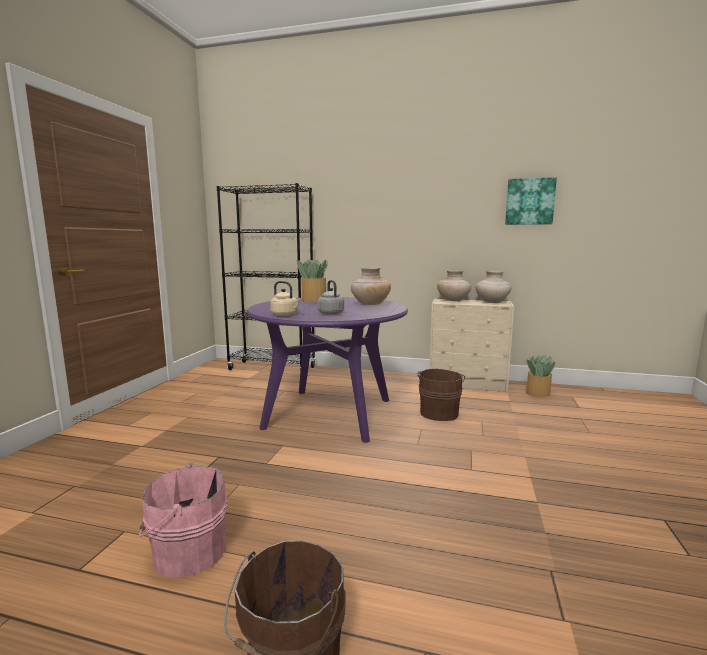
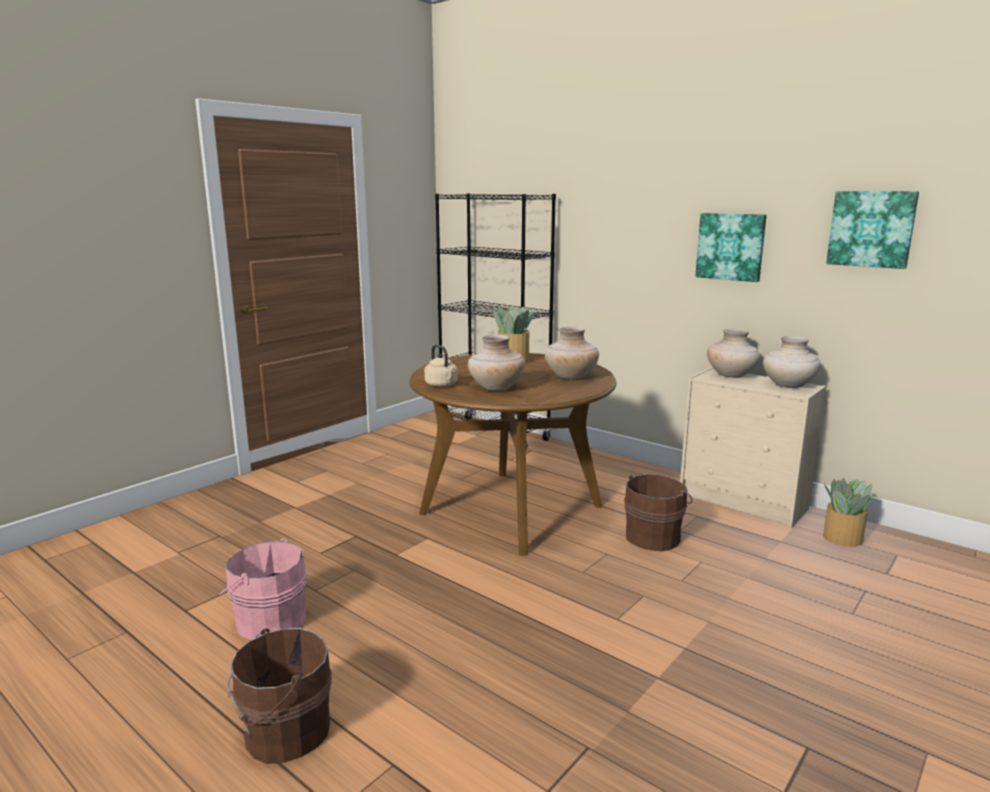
camera: 25 degrees right, 5 degrees up
(329, 413) = (511, 509): purple dining table -> brown dining table
(330, 313) = (496, 388): grey kettle -> beige vase
(441, 218) = (731, 246): none -> picture

